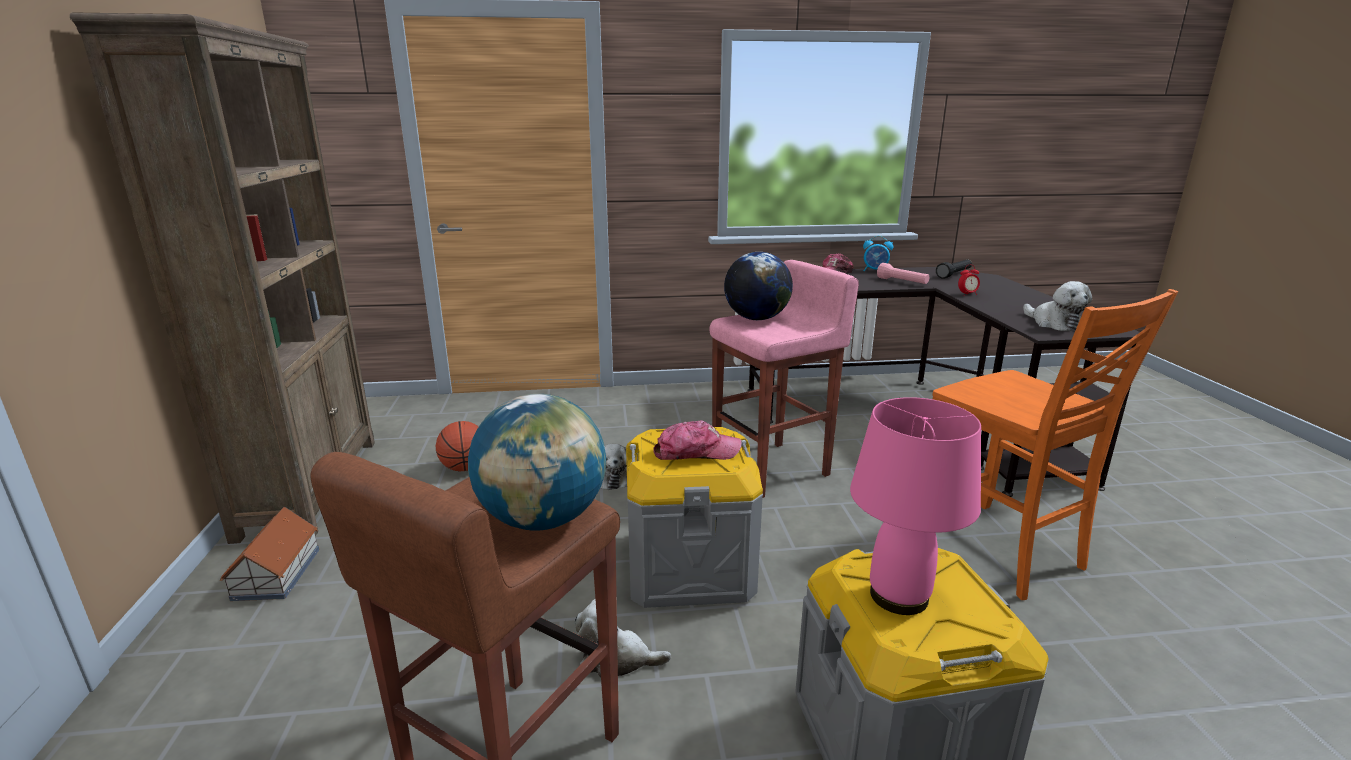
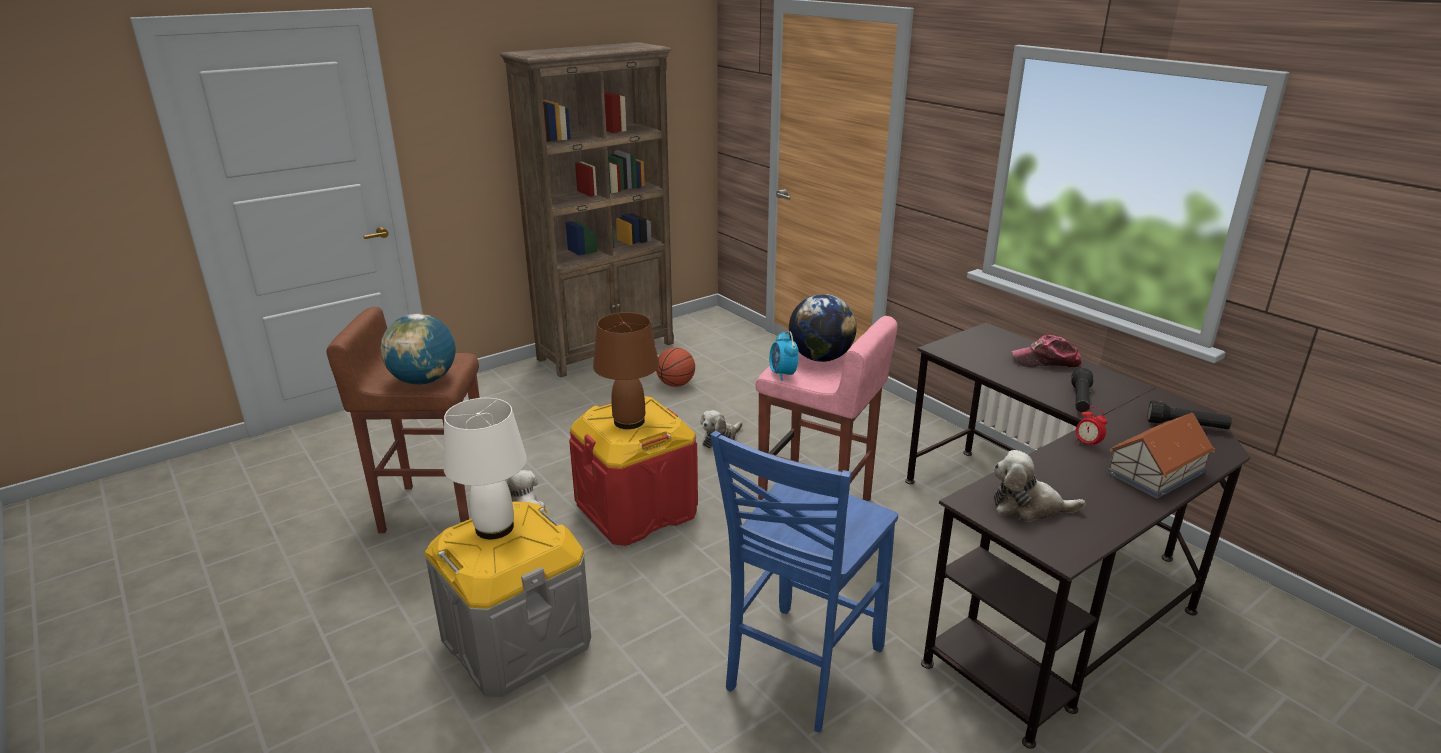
camera: 60 degrees right, 5 degrees up
(276, 574) = (523, 384): toy house -> toy house (1154, 472)
(689, 566) = (636, 509): grey storage box -> red storage box
(696, 452) = (628, 421): cap -> brown table lamp
(875, 271) = (1111, 378): alarm clock -> alarm clock (783, 374)
(899, 597) = (493, 528): pink table lamp -> white table lamp
(902, 282) = (1080, 400): pink flashlight -> black flashlight
(1000, 551) = (800, 668): orange chair -> blue chair
(1053, 323) = (1028, 507): plush toy -> plush toy turned 60 degrees clockwise

